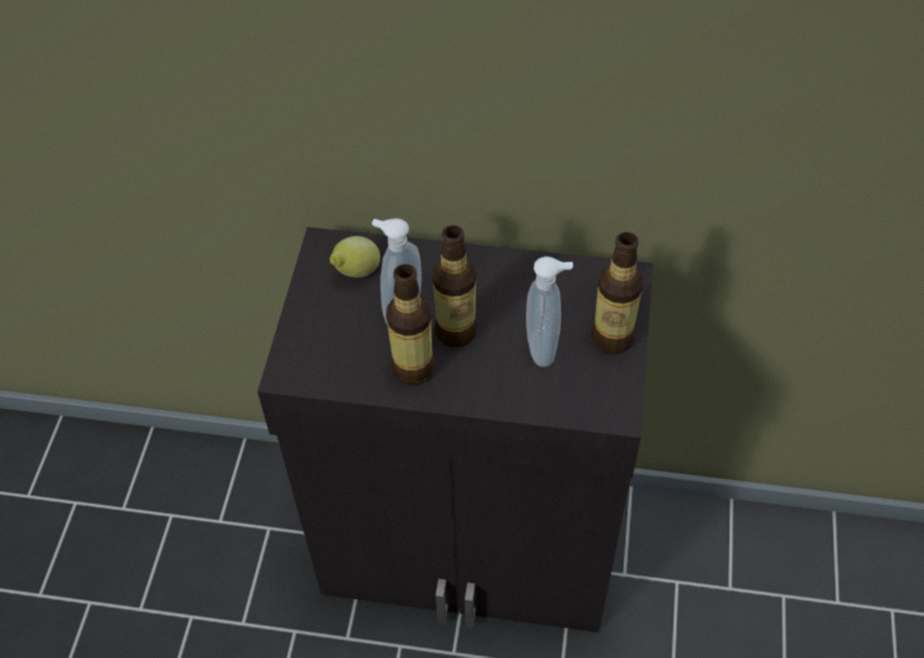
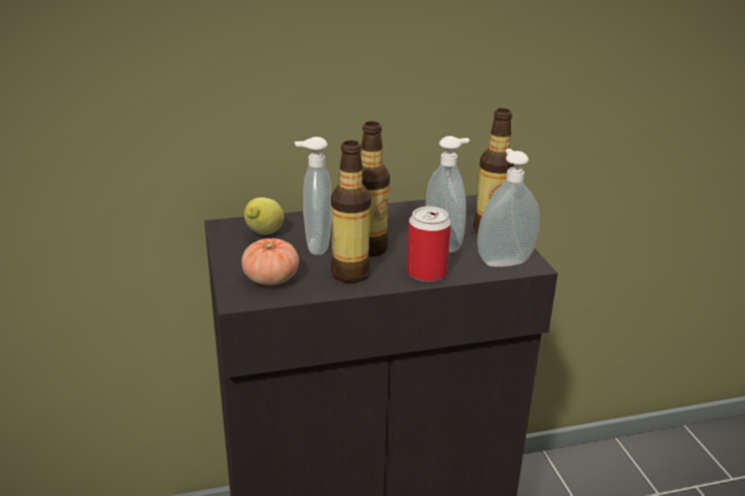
camera: 25 degrees left, 25 degrees down
(330, 352) = (271, 279): none -> tomato
(494, 393) = (426, 273): none -> can
(591, 398) = (503, 261): none -> soap dispenser

